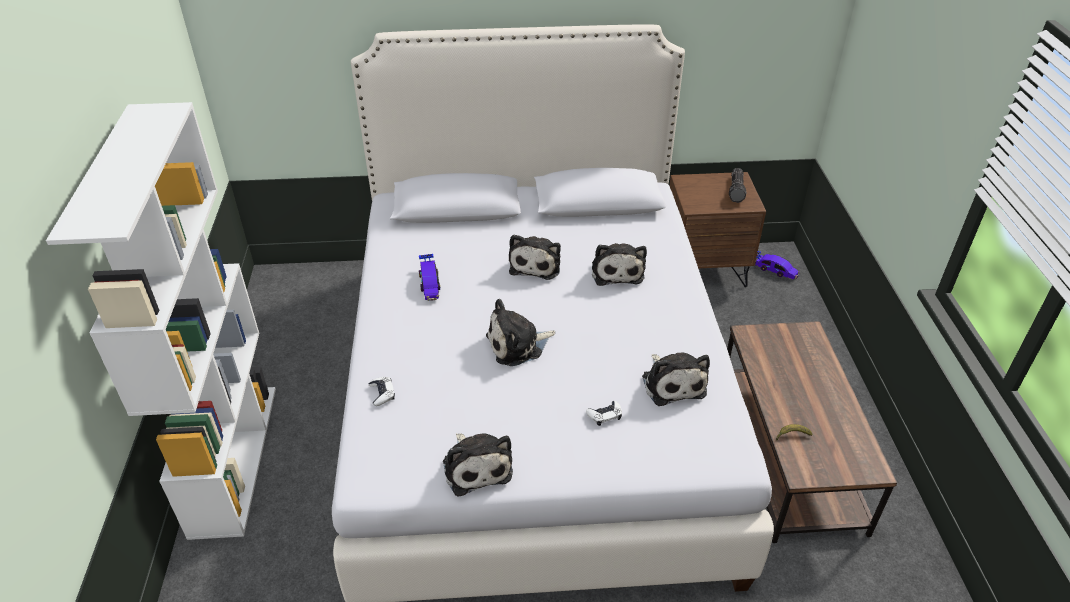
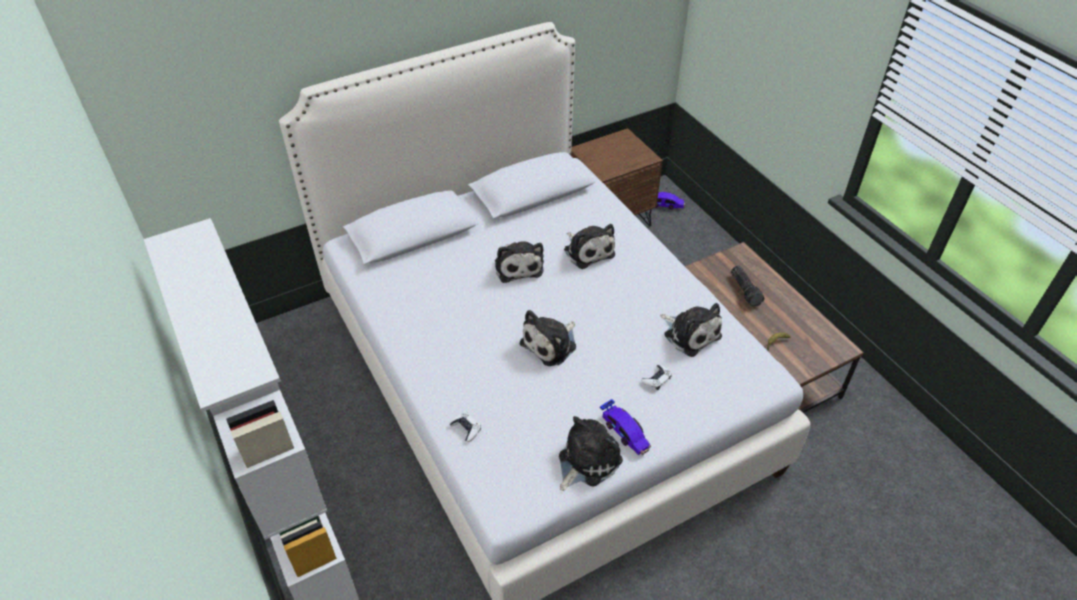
camera: 25 degrees left, 5 degrees up
(430, 283) = (438, 314): toy car -> toy car (625, 432)
(476, 466) = (586, 461): plush toy -> plush toy turned 90 degrees counterclockwise
(737, 190) = (630, 147): flashlight -> flashlight (746, 290)

